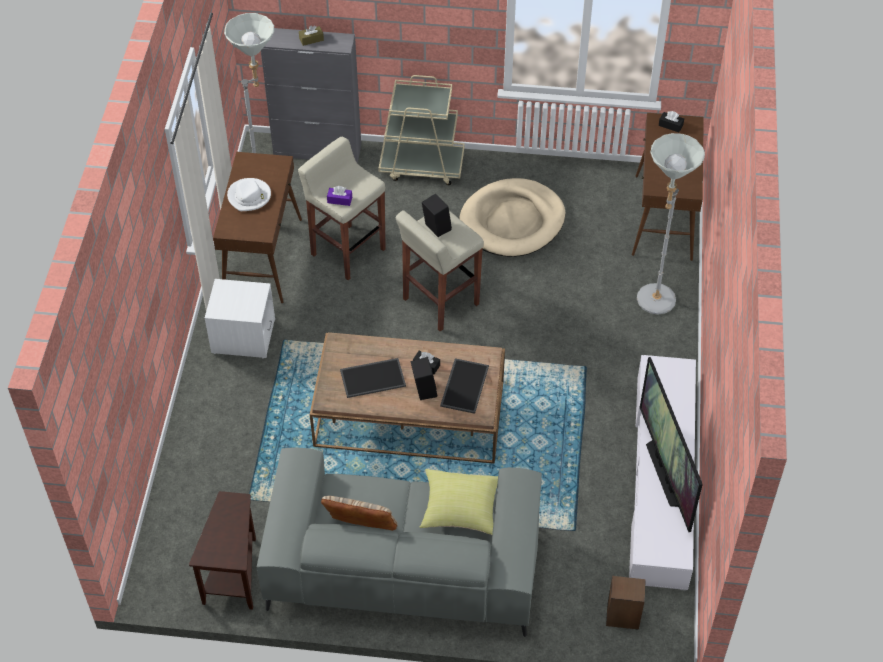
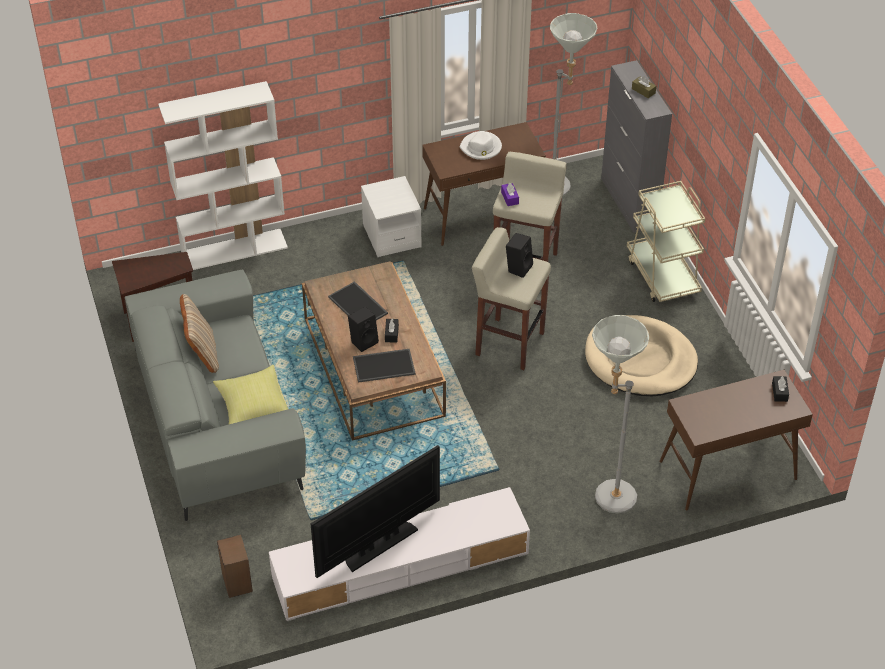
camera: 65 degrees right, 5 degrees down
(174, 473) = (234, 249): none -> white bookcase

